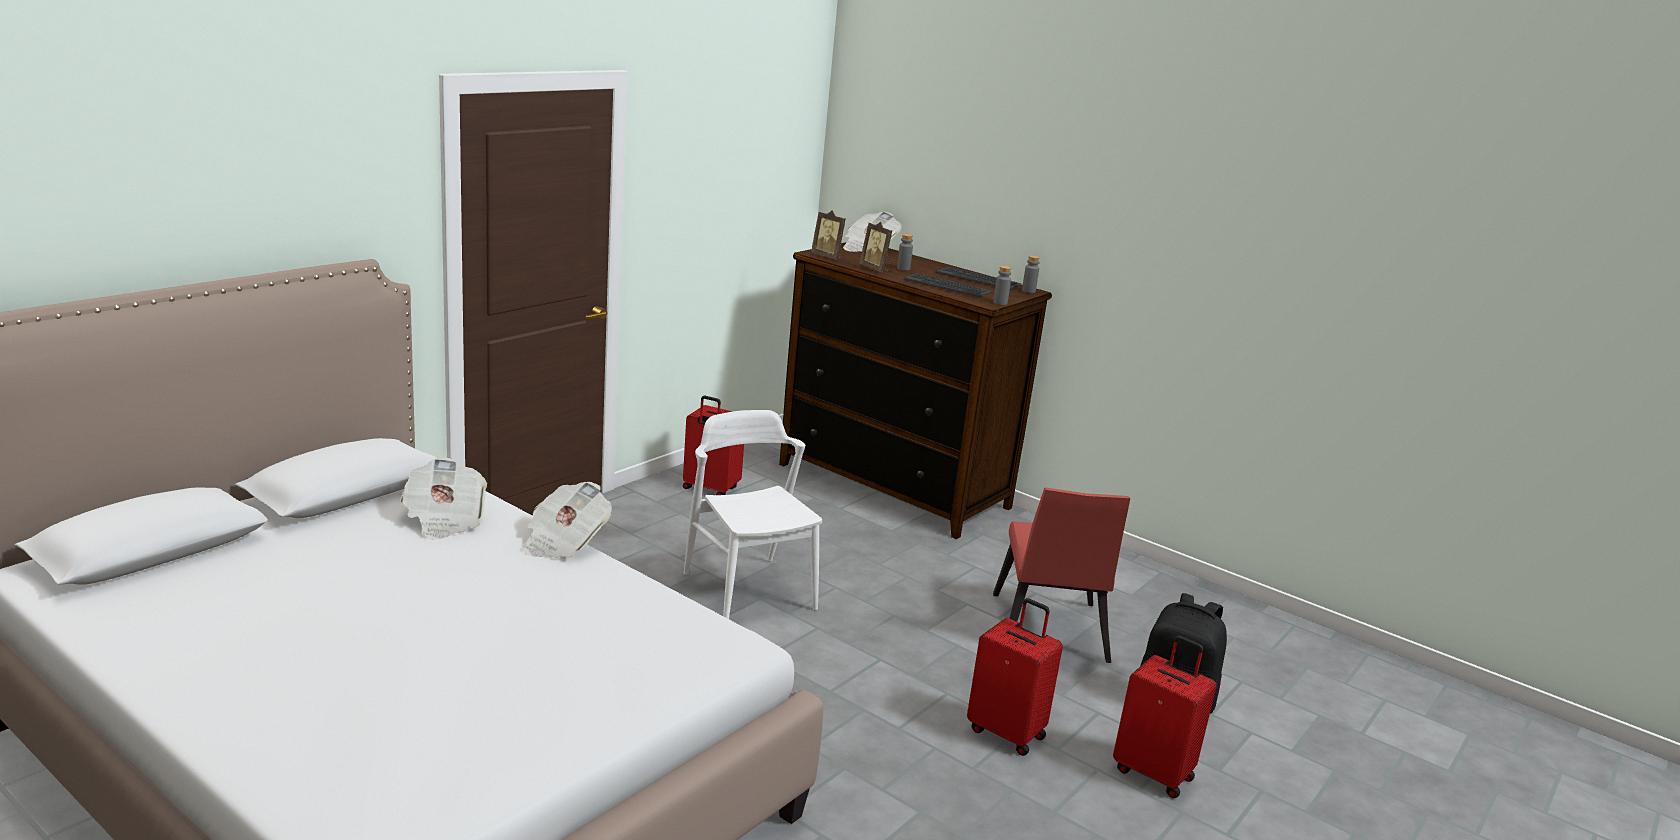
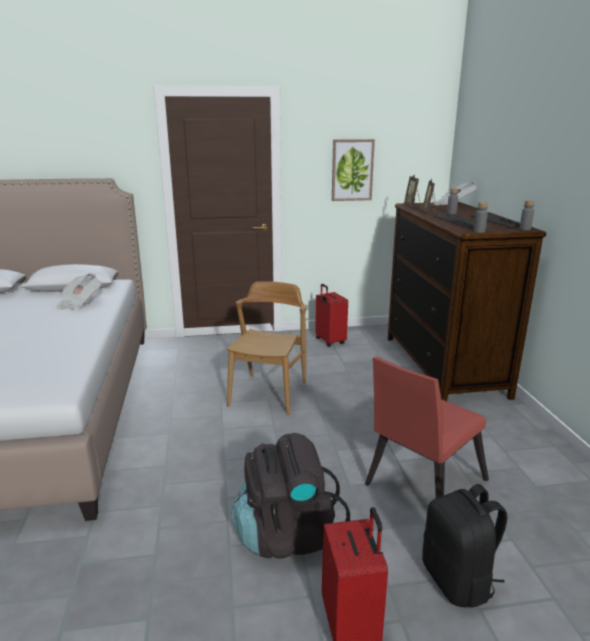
camera: 45 degrees right, 0 degrees up
(564, 542) = (98, 323): newspaper -> none
(712, 200) = (352, 170): none -> picture
(749, 591) = (269, 394): white chair -> brown chair
(1007, 732) = (287, 535): red suitcase -> black backpack

